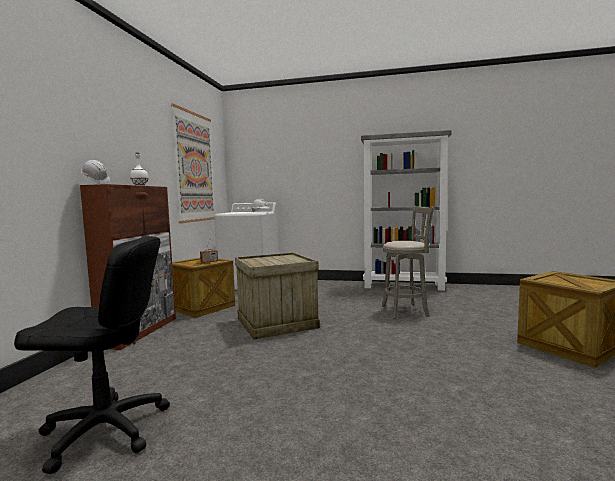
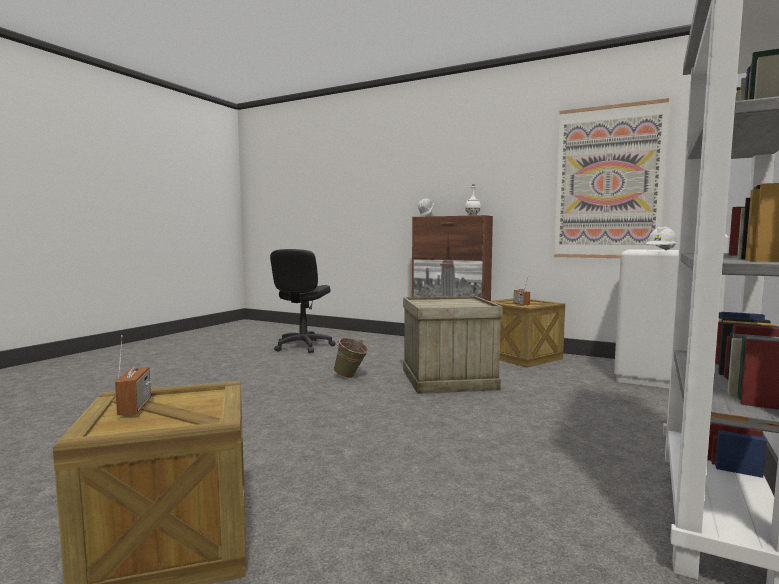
camera: 105 degrees right, 0 degrees up
(286, 357) = (351, 377): none -> green bucket
(407, 311) = (464, 456): grey stool -> none
(586, 284) = (135, 407): none -> radio

